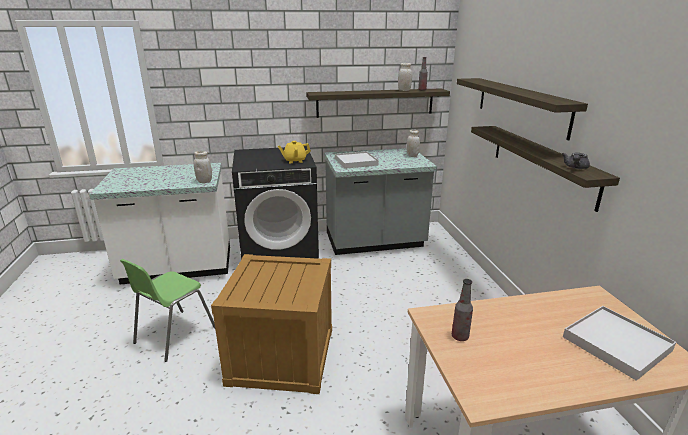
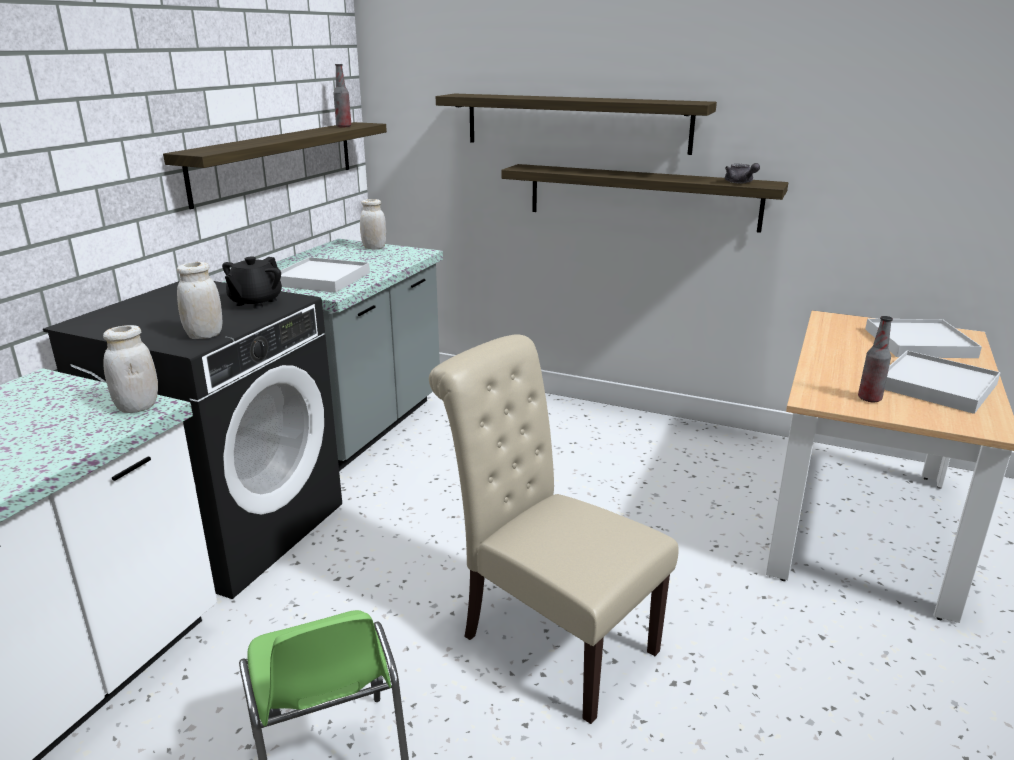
camera: 55 degrees left, 0 degrees up
(282, 356) = (549, 639): crate -> beige chair
(294, 161) = (255, 302): yellow teapot -> black teapot
(404, 90) = (322, 130): white jar -> white jar (204, 335)
(530, 364) = (937, 386): none -> white tray

